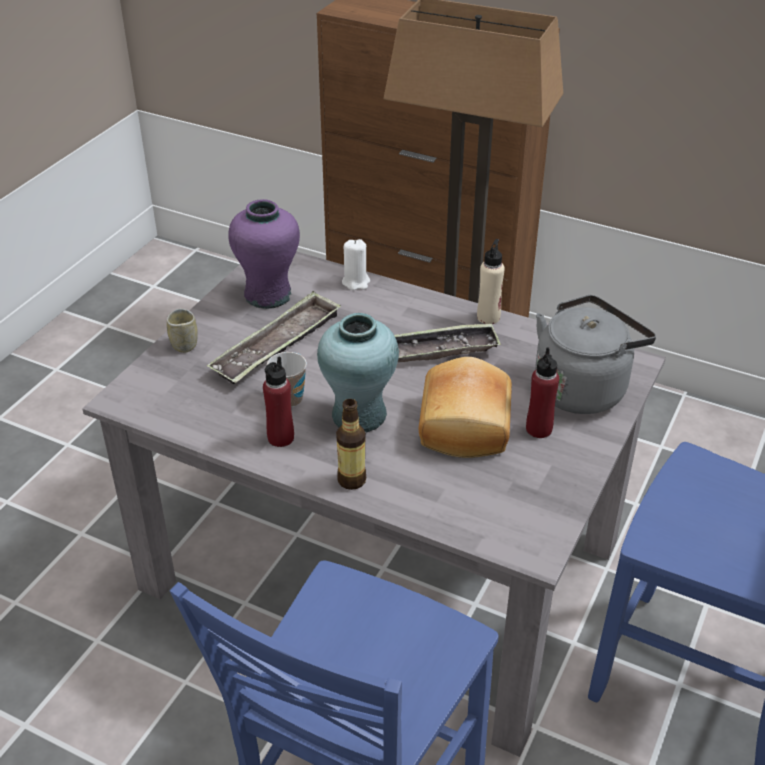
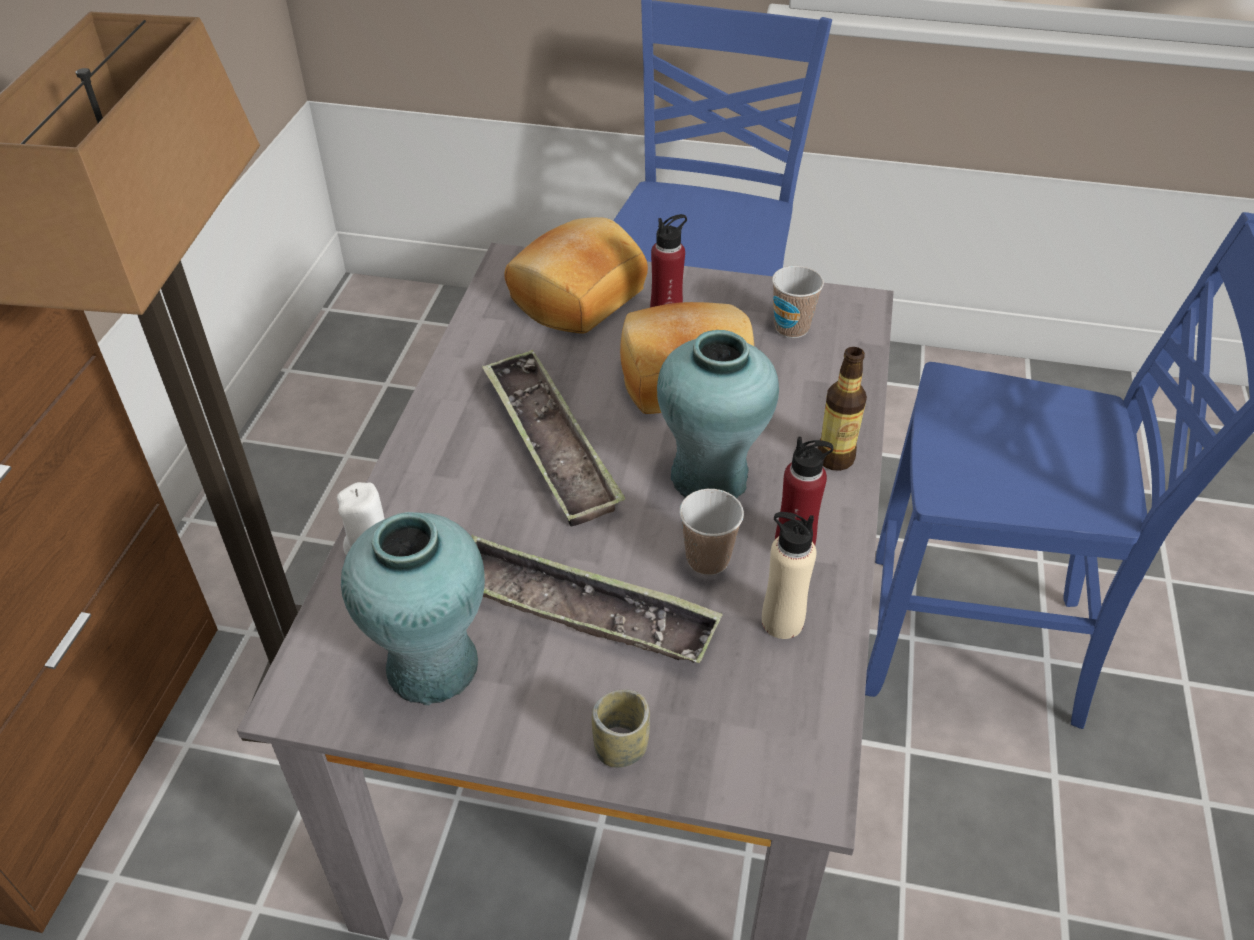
camera: 105 degrees left, 5 degrees up
(268, 294) = (431, 666): purple vase -> turquoise vase
(488, 317) = (443, 388): beige bottle -> beige bottle (782, 622)
(512, 498) = (791, 328): none -> cup
(583, 388) = (575, 295): grey kettle -> bread

